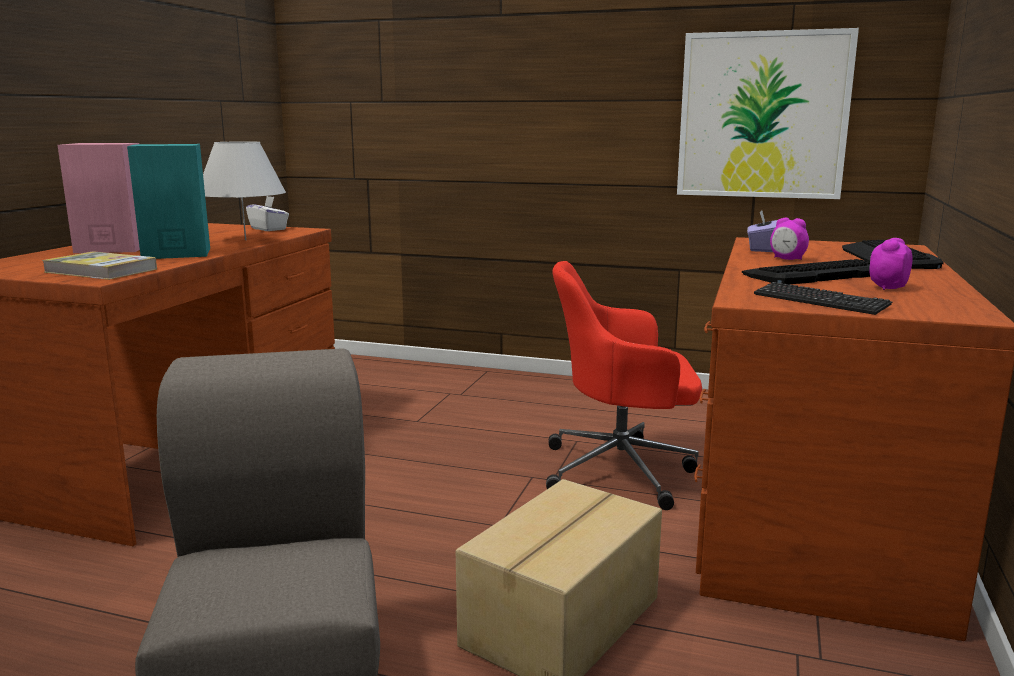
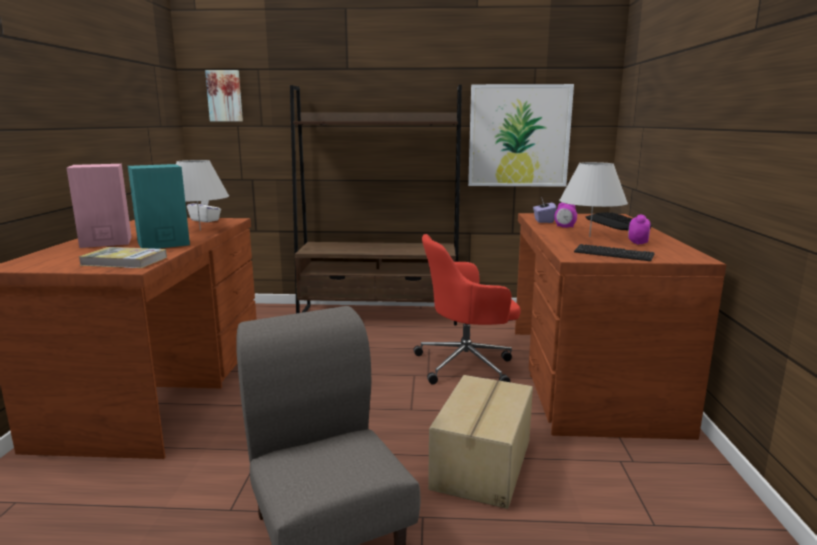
camera: 15 degrees left, 0 degrees up
(334, 59) = (225, 96): none -> picture
(529, 386) = (379, 315): none -> brown bookcase
(813, 274) = (589, 236): keyboard -> white table lamp

